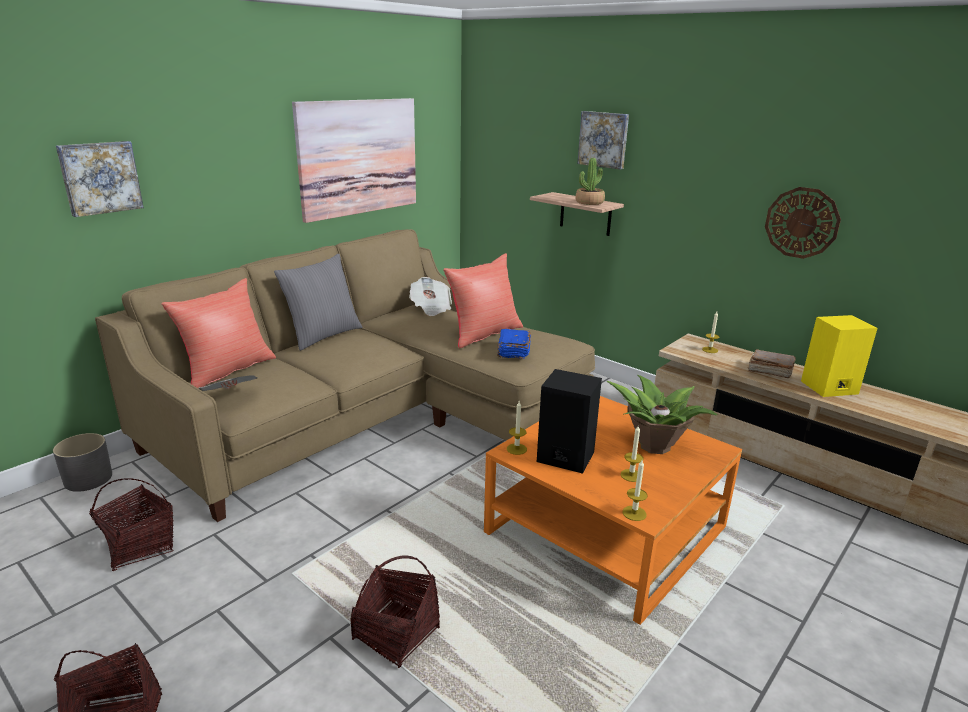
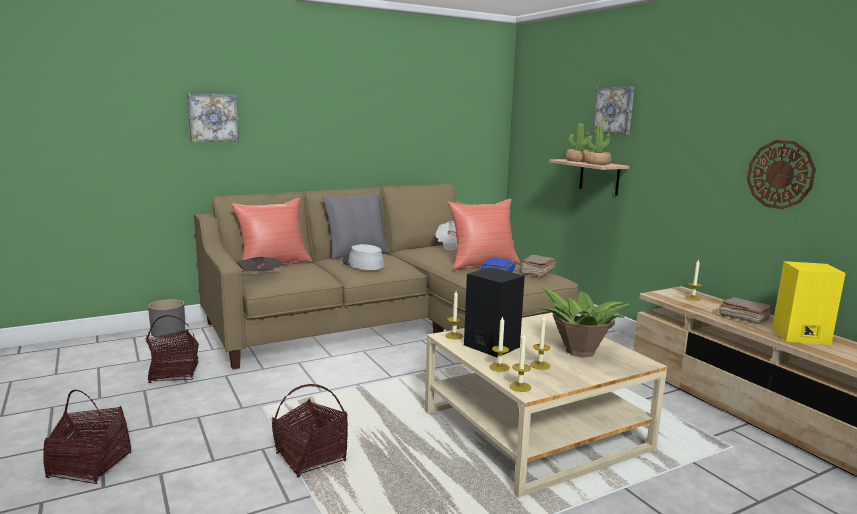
camera: 20 degrees right, 10 degrees down
(345, 353) = (363, 264): none -> grey hat
(358, 157) = (414, 124): picture -> none
(550, 339) = (536, 272): none -> brown book
(563, 197) = (578, 161): none -> potted plant
(594, 488) = (499, 367): none -> candle
(606, 530) = (534, 430): orange coffee table -> beige coffee table

